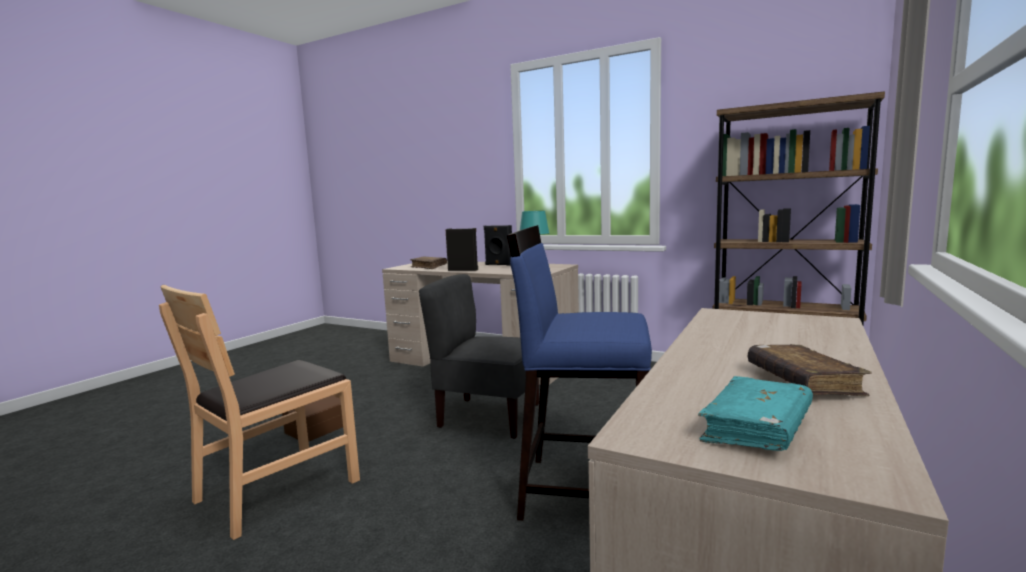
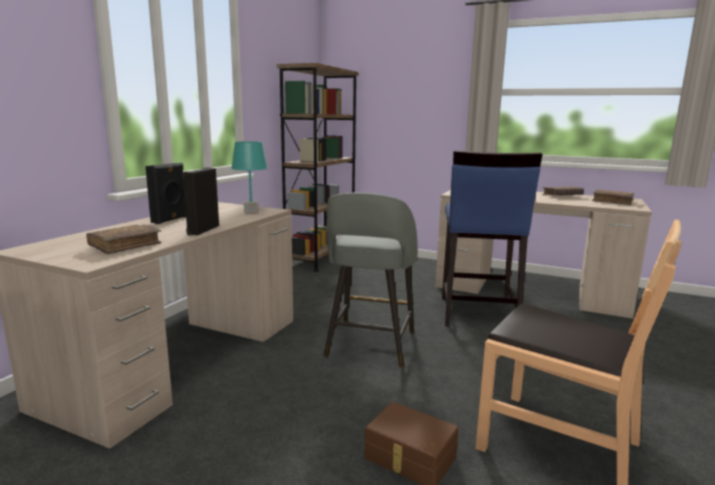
camera: 95 degrees left, 5 degrees up
(489, 417) = (369, 345): grey chair -> grey stool
(756, 428) = (612, 201): turquoise book -> brown book

